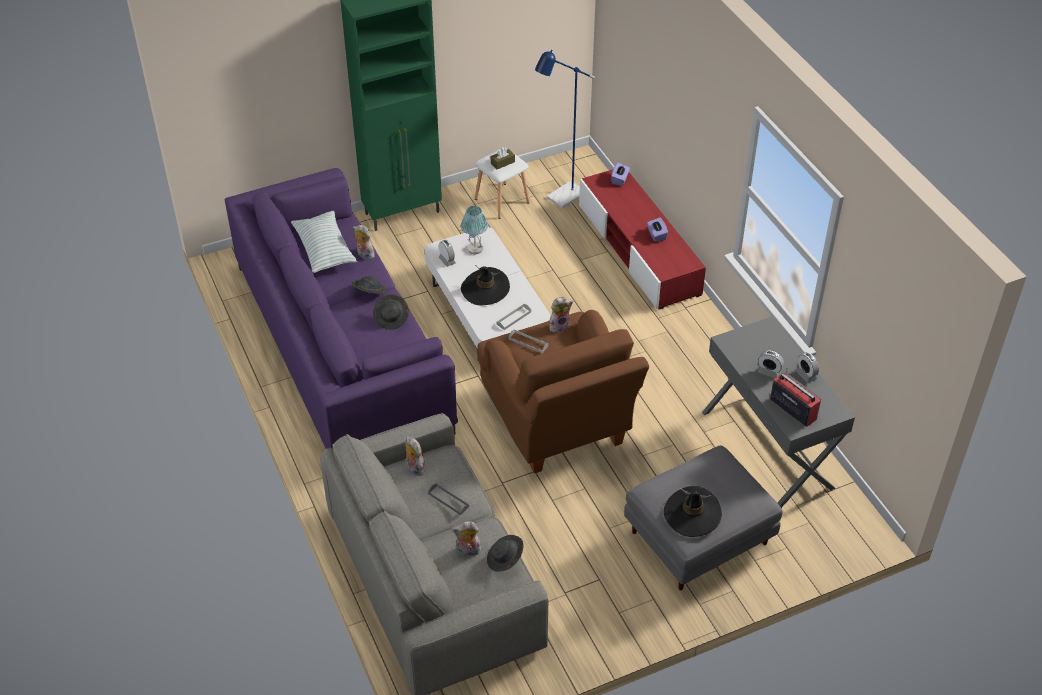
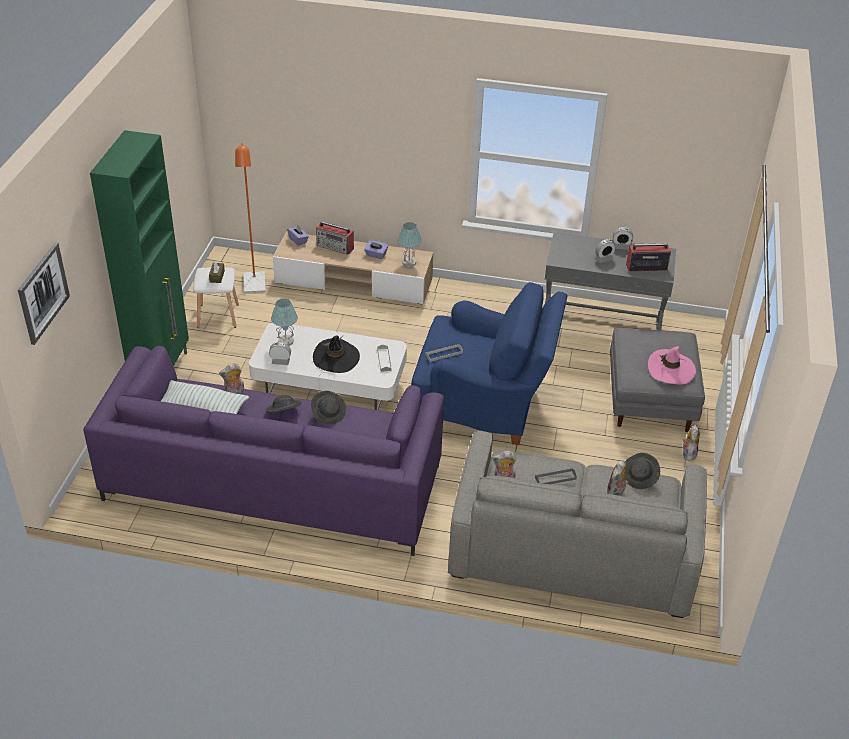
camera: 55 degrees left, 5 degrees down
(238, 72) = (43, 292): none -> picture
(558, 424) = (483, 409): brown armchair -> blue armchair
(559, 326) = (443, 331): plush toy -> plush toy (688, 454)
(561, 199) = (255, 287): blue floor lamp -> orange floor lamp
(637, 206) = (335, 247): none -> radio
(638, 250) = (353, 281): red tv stand -> beige tv stand
(669, 261) = (409, 263): none -> table lamp
(692, 514) = (671, 369): black hat -> pink hat

